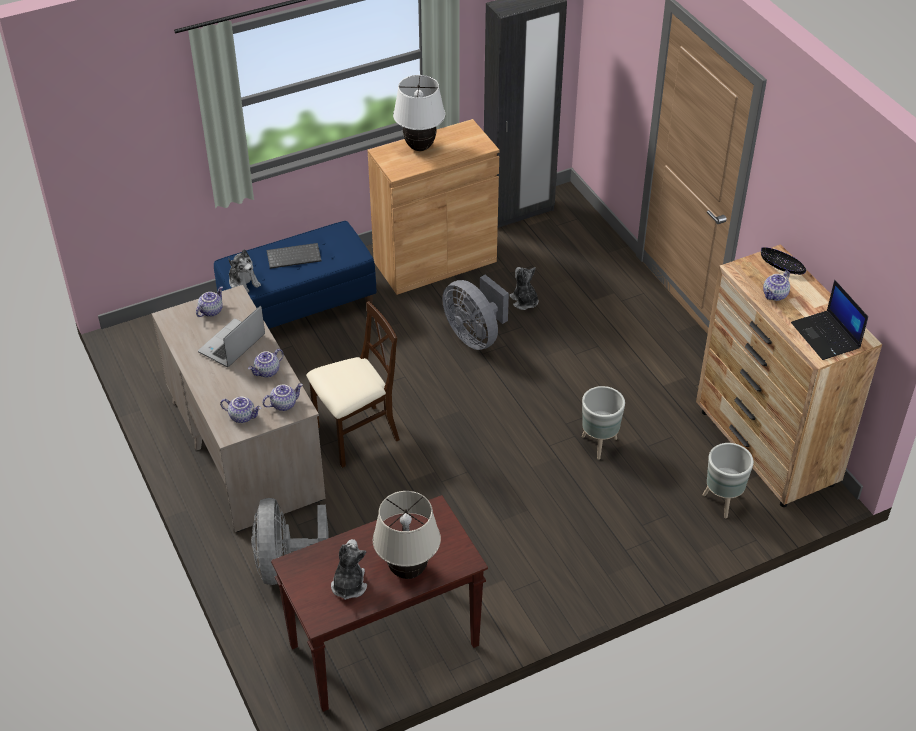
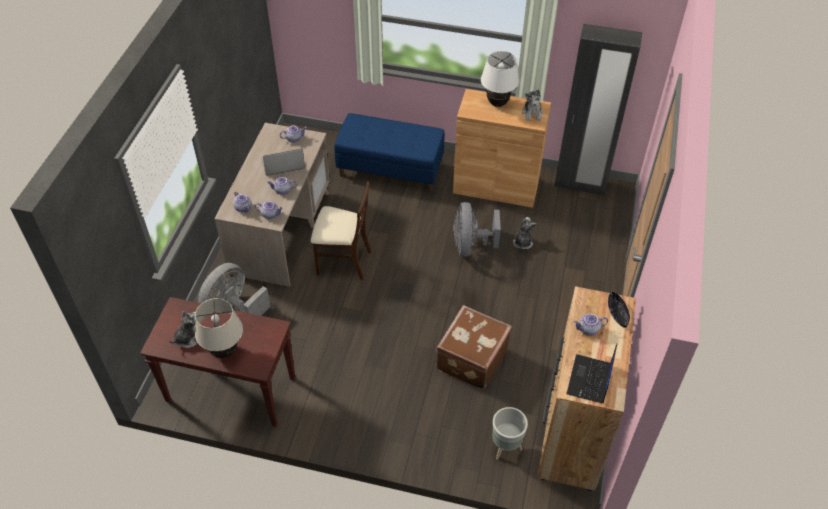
camera: 40 degrees right, 5 degrees up
(244, 282) = (349, 134): plush toy -> plush toy (532, 113)
(294, 256) = (392, 134): keyboard -> none
(599, 445) = (470, 359): grey planter -> brown suitcase

